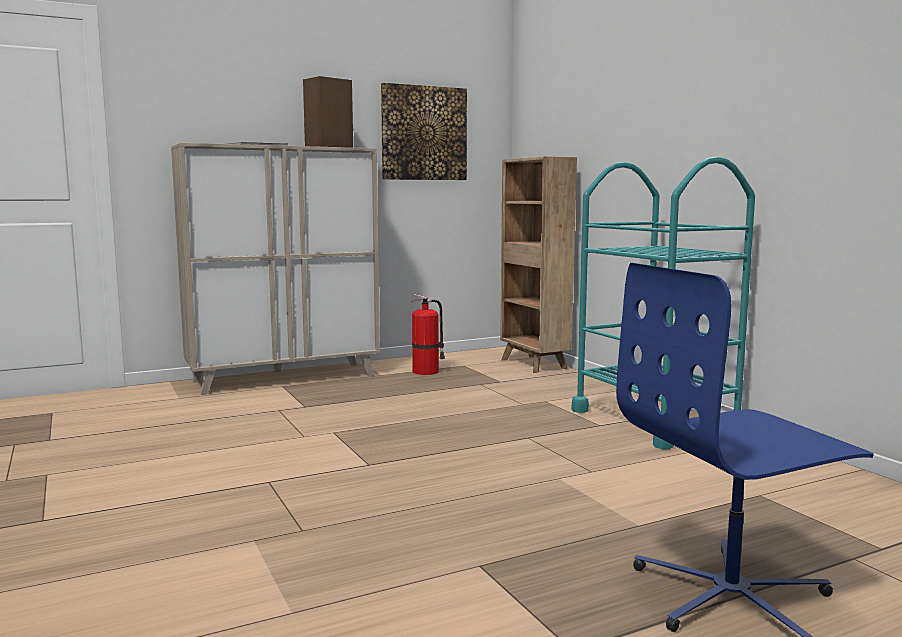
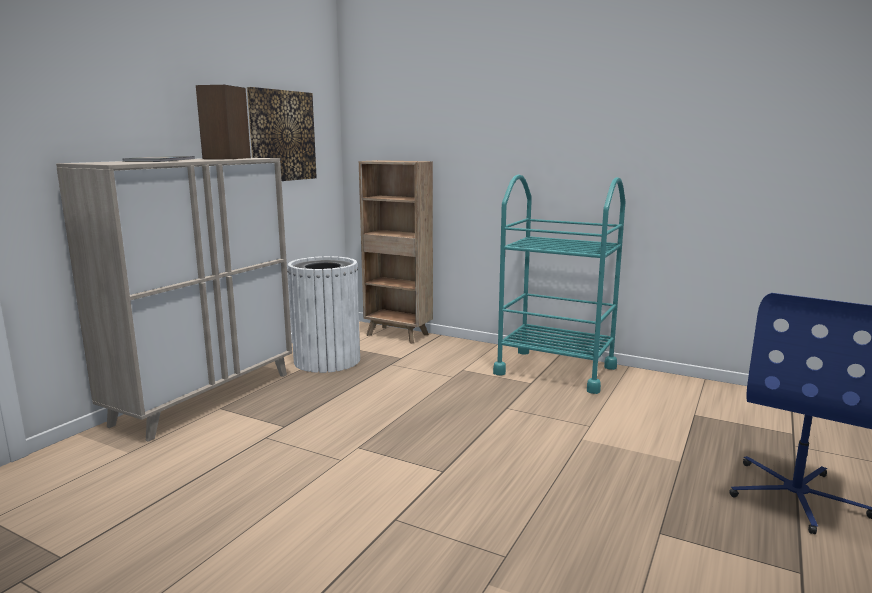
camera: 35 degrees left, 5 degrees up
(427, 371) = (327, 360): fire extinguisher -> white trash can

